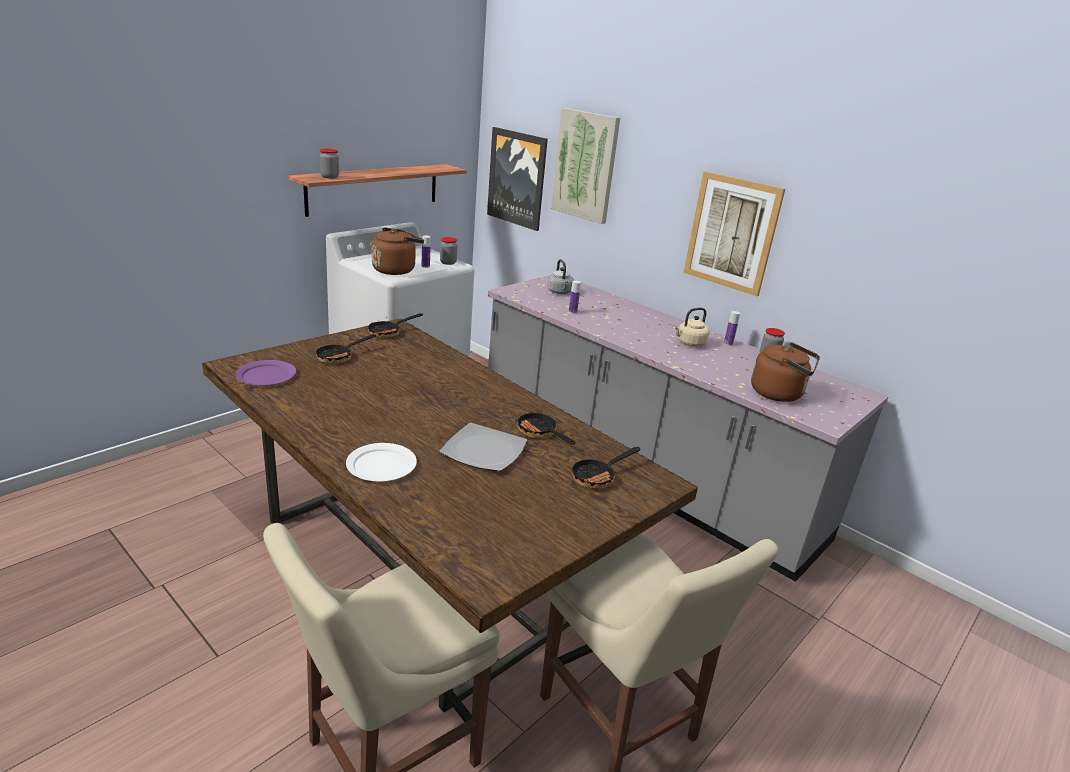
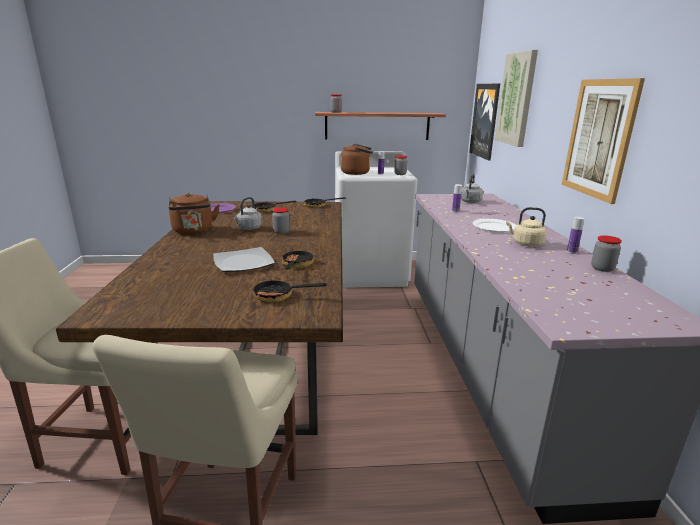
camera: 45 degrees right, 5 degrees down
(382, 397) = (248, 228): none -> grey kettle
(382, 465) = (180, 252): white plate -> white plate (494, 227)
(432, 391) = (281, 232): none -> jar
(779, 394) = (551, 292): brown kettle -> brown kettle (193, 231)

